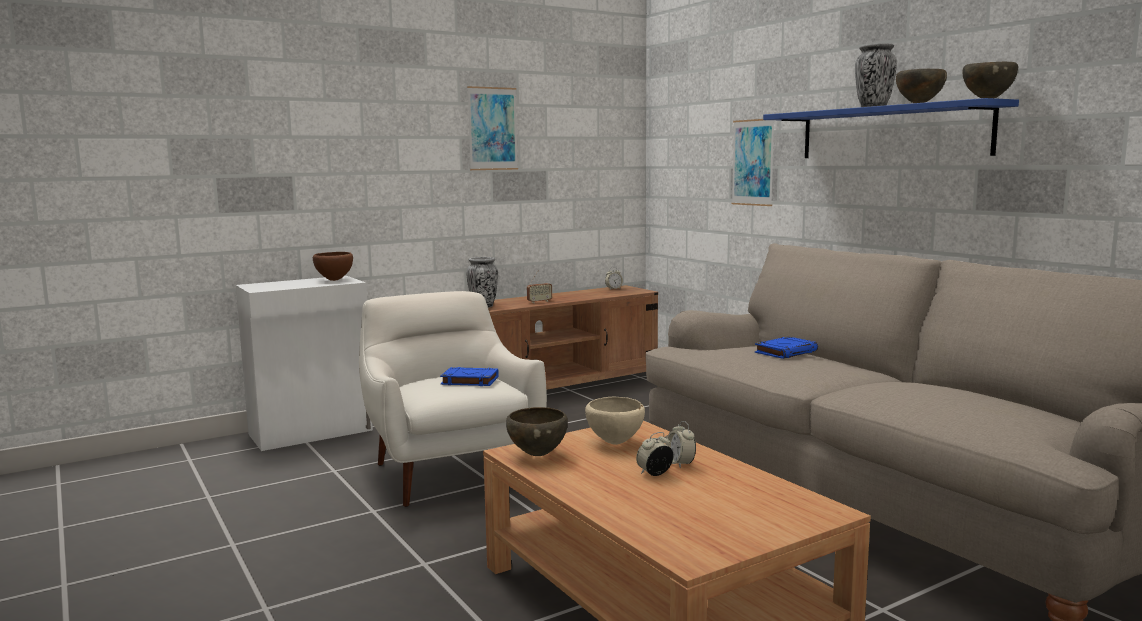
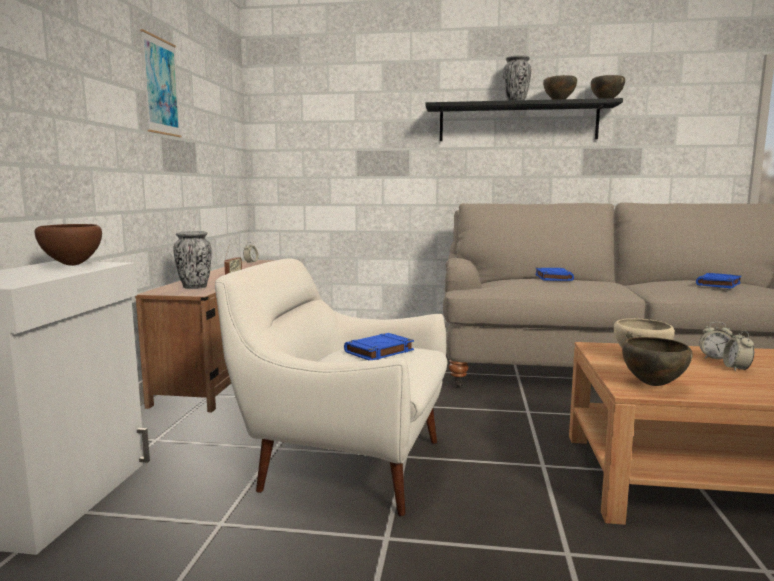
camera: 50 degrees left, 0 degrees up
(753, 162) = (384, 145): picture -> none
(891, 132) = (517, 123): blue shelf -> black shelf
(939, 400) = (718, 284): none -> blue book

